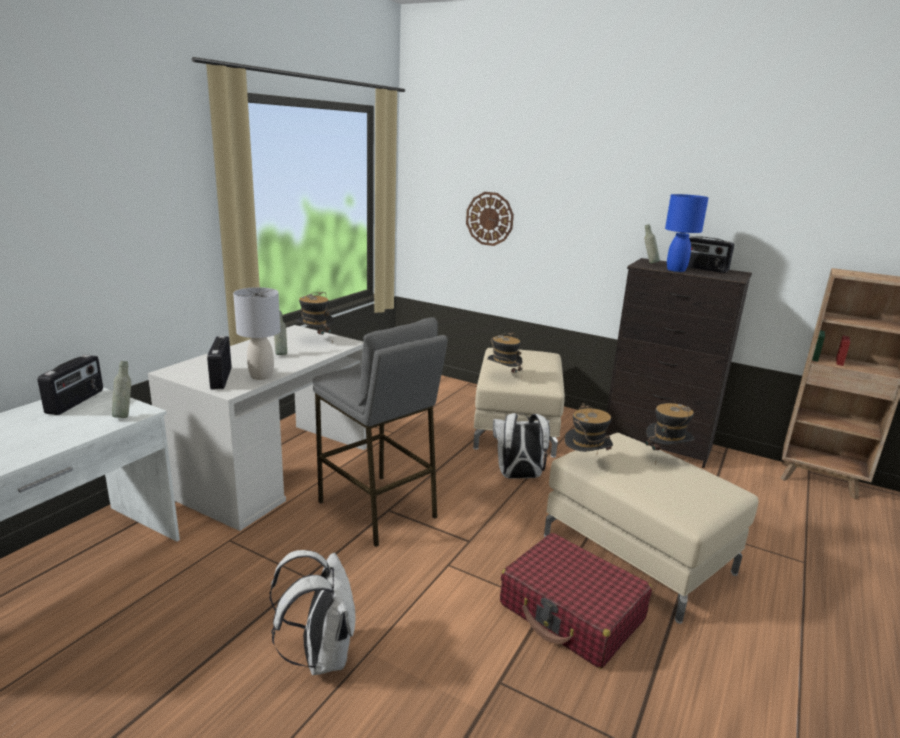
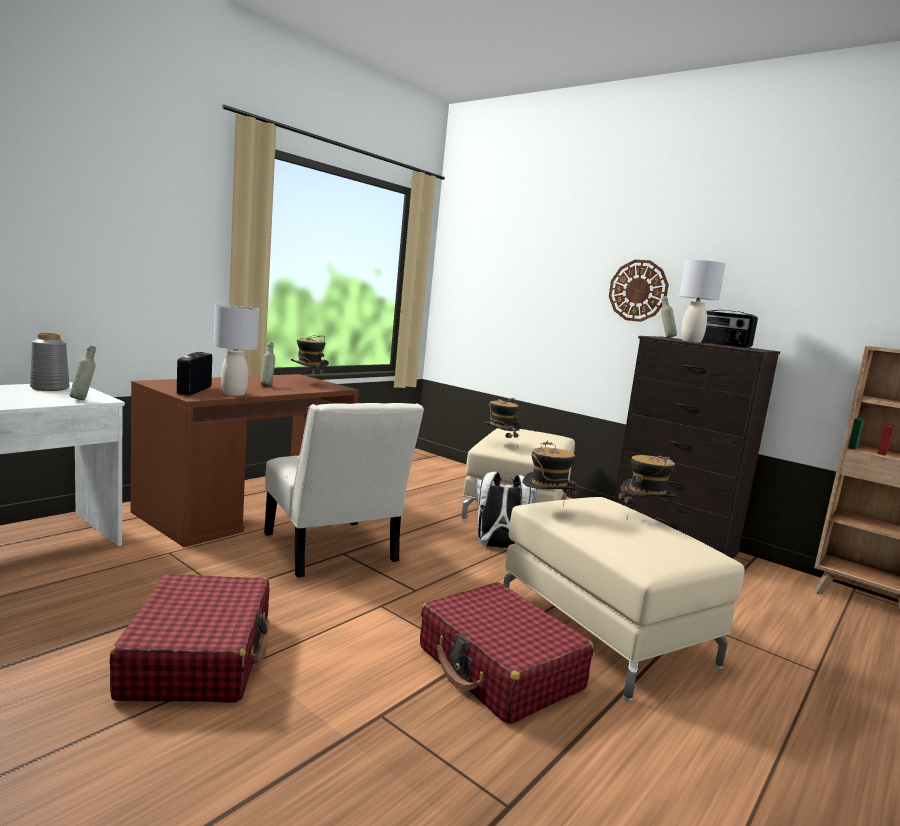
camera: 10 degrees right, 10 degrees down
(76, 402) = (50, 388): radio -> grey vase
(273, 470) = (247, 508): white desk -> brown desk
(321, 655) = (199, 656): white backpack -> red suitcase
(377, 509) = (332, 551): grey stool -> white chair
(489, 218) = (514, 299): wall clock -> wall clock (638, 290)
(676, 270) = (690, 341): blue table lamp -> grey table lamp

